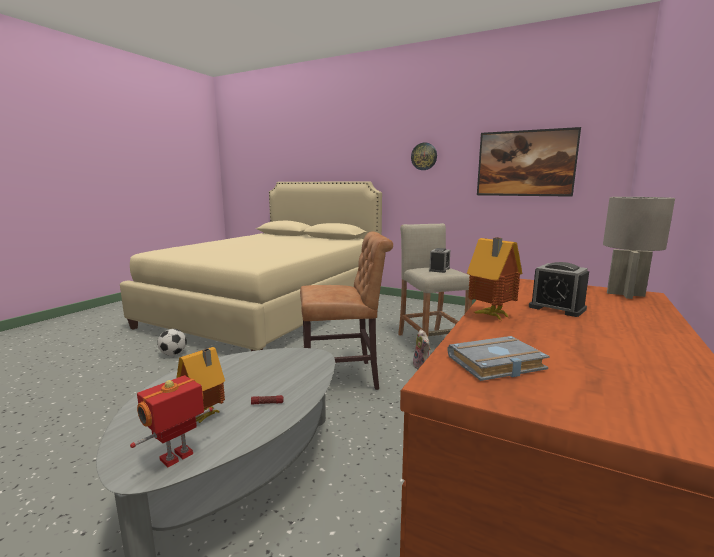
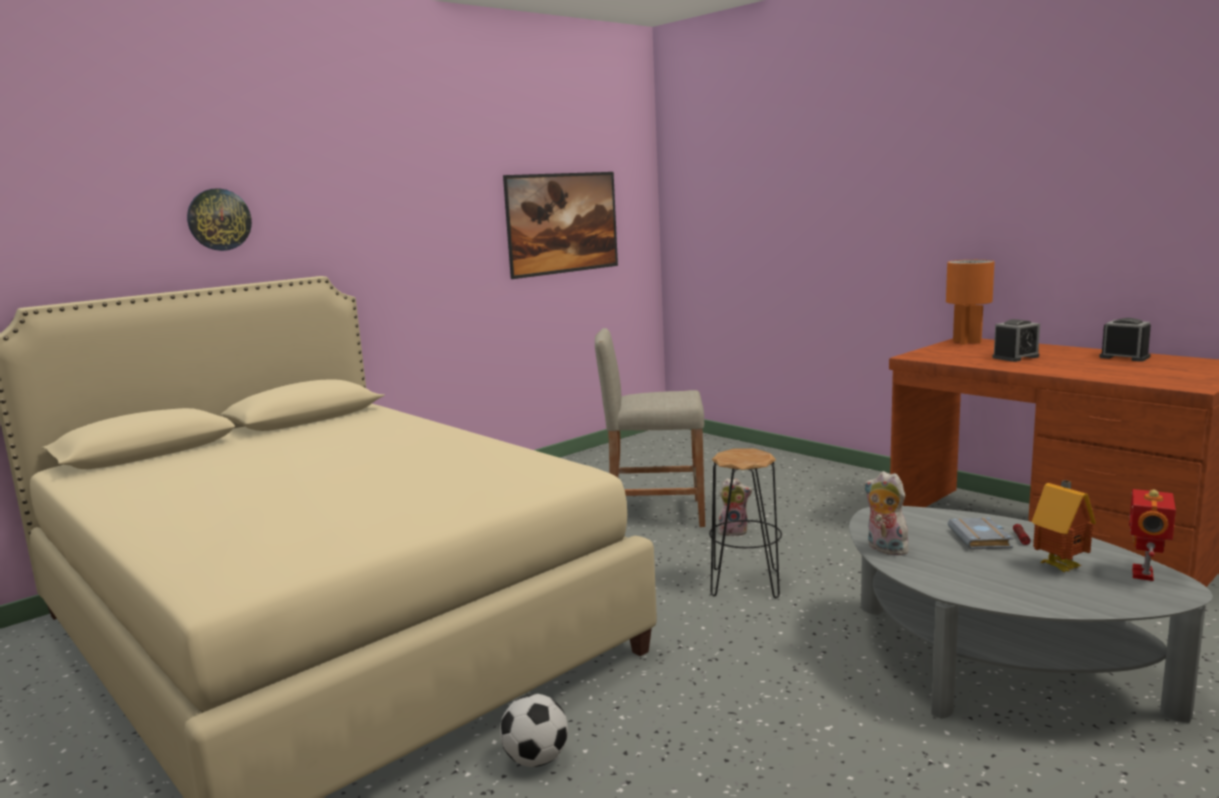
camera: 70 degrees left, 0 degrees up
(177, 457) = (1145, 574): toy robot -> toy robot turned 60 degrees clockwise
(248, 357) = (884, 549): none -> plush toy
(344, 377) = (746, 583): brown chair -> black stool
(424, 156) = (419, 217): wall clock -> wall clock (219, 219)
(439, 270) = (665, 395): alarm clock -> alarm clock (1124, 357)
(490, 316) = (1046, 370): toy house -> none
(496, 365) = (1158, 378): grey book -> grey book (982, 539)
(626, 294) = (967, 342): grey table lamp -> orange table lamp

